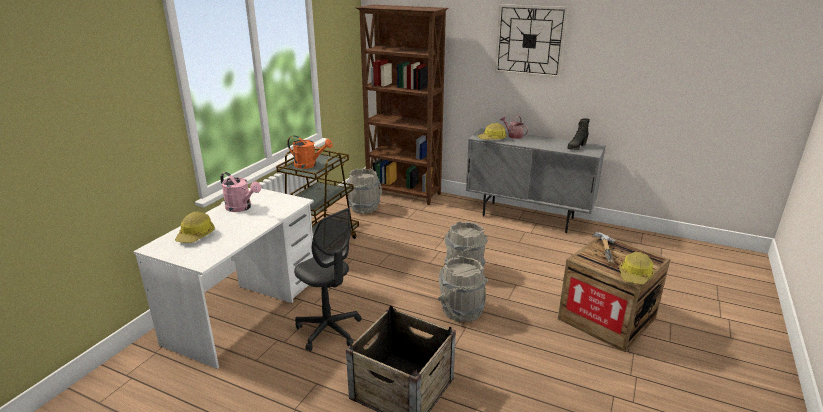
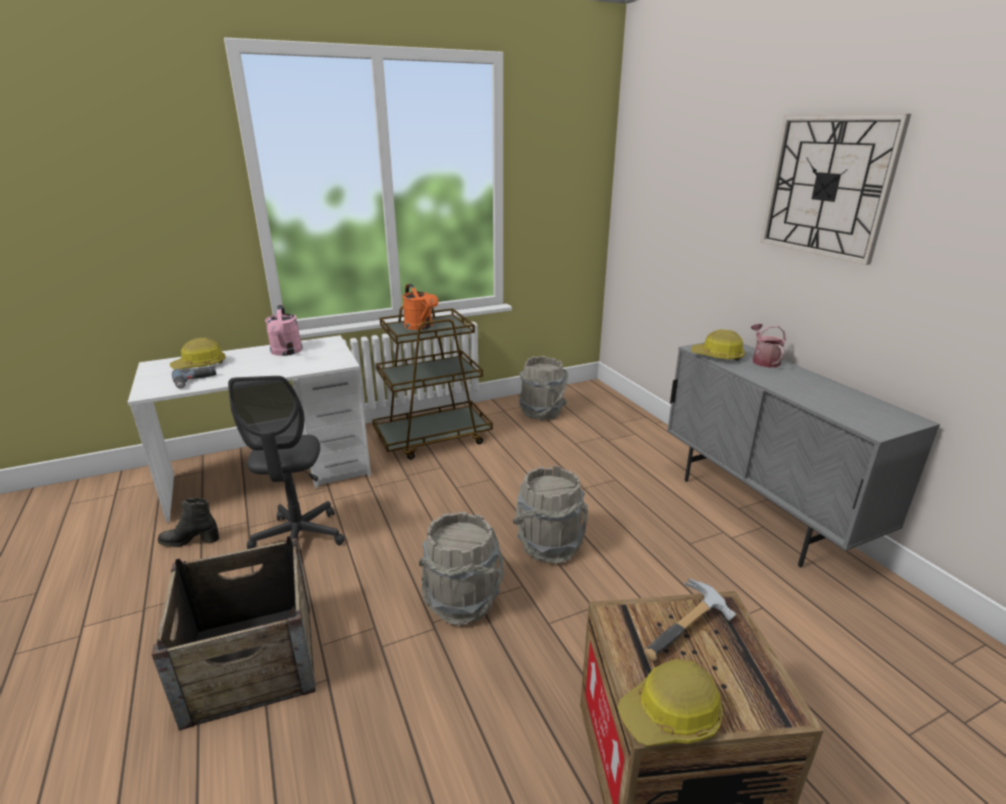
camera: 40 degrees right, 0 degrees up
(221, 244) = (196, 381): none -> power drill
(403, 193) = (615, 411): brown bookcase -> none
(576, 147) = (858, 409): black boot -> black boot (190, 541)

